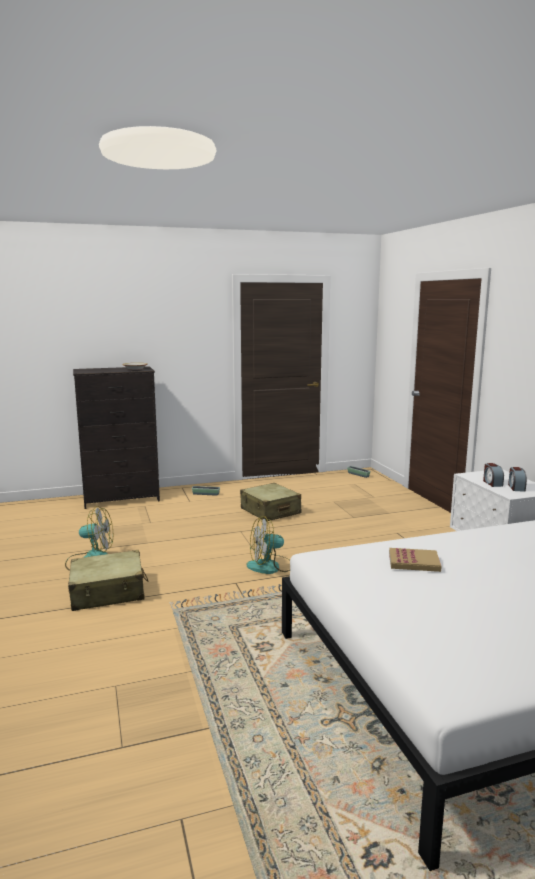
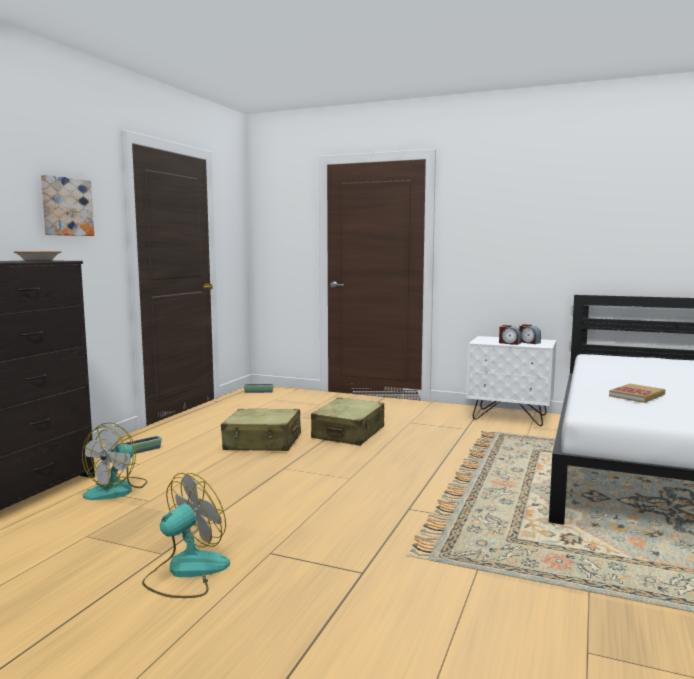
camera: 50 degrees left, 5 degrees down
(108, 592) = (316, 587): beige suitcase -> beige suitcase (348, 433)
(180, 331) = (66, 207): none -> picture
(271, 567) = (397, 483): fan -> fan (117, 489)

